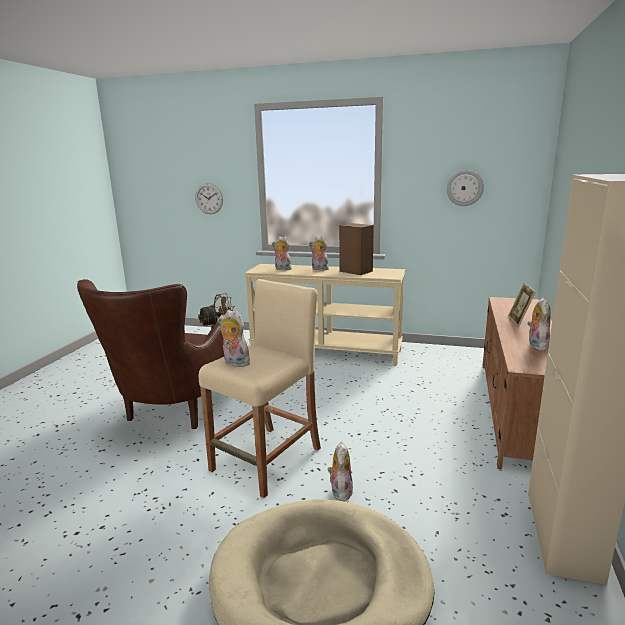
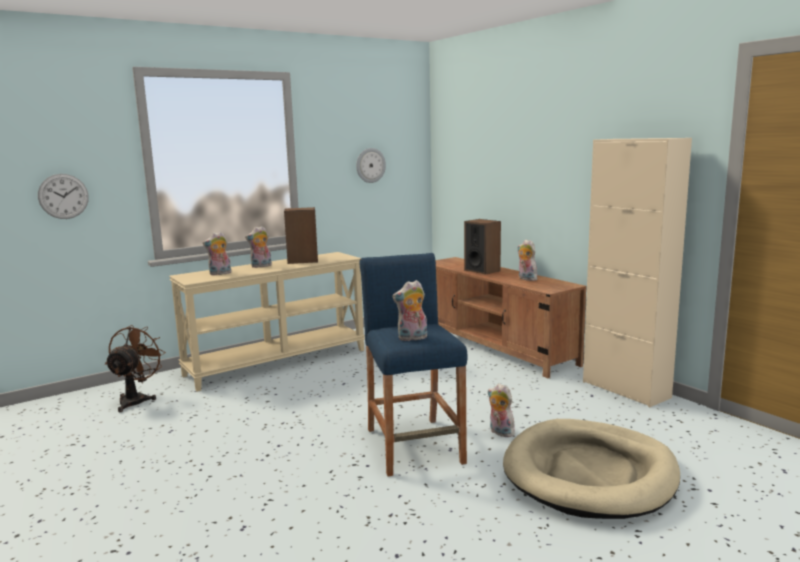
camera: 50 degrees left, 5 degrees down
(171, 415) = (245, 468): brown armchair -> none
(267, 459) = (414, 445): beige stool -> blue stool
(519, 321) = (482, 270): picture frame -> speaker

